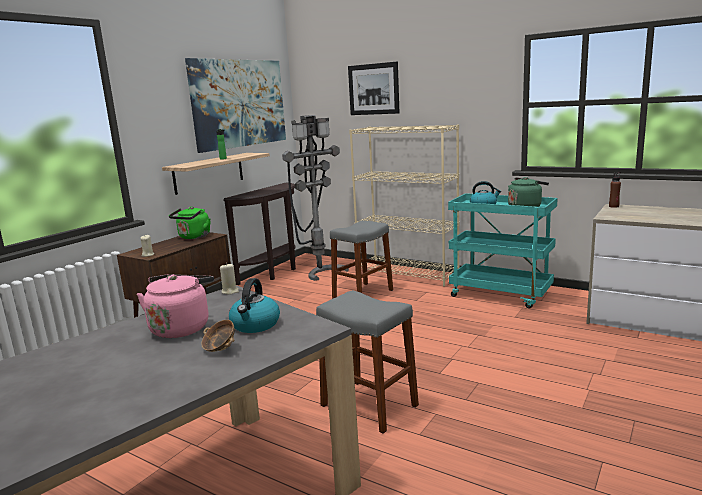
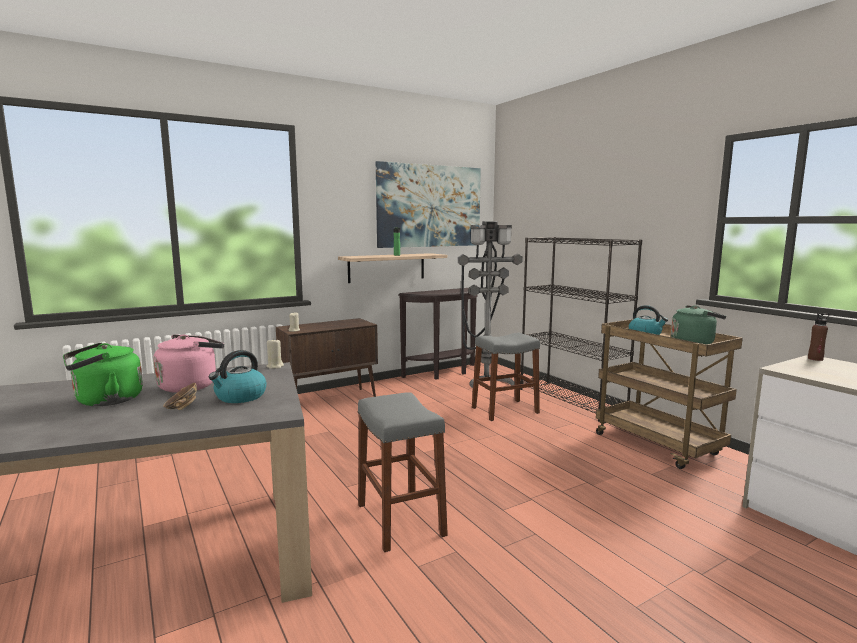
camera: 25 degrees right, 5 degrees down
(193, 237) = (348, 322): green kettle -> green kettle (105, 401)
(373, 89) = (563, 198): picture -> none
(408, 274) = (571, 400): beige bookcase -> black bookcase
(501, 294) = (658, 445): turquoise cart -> brown cart

